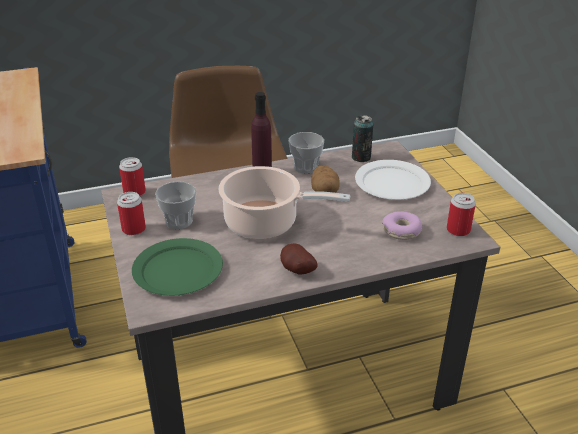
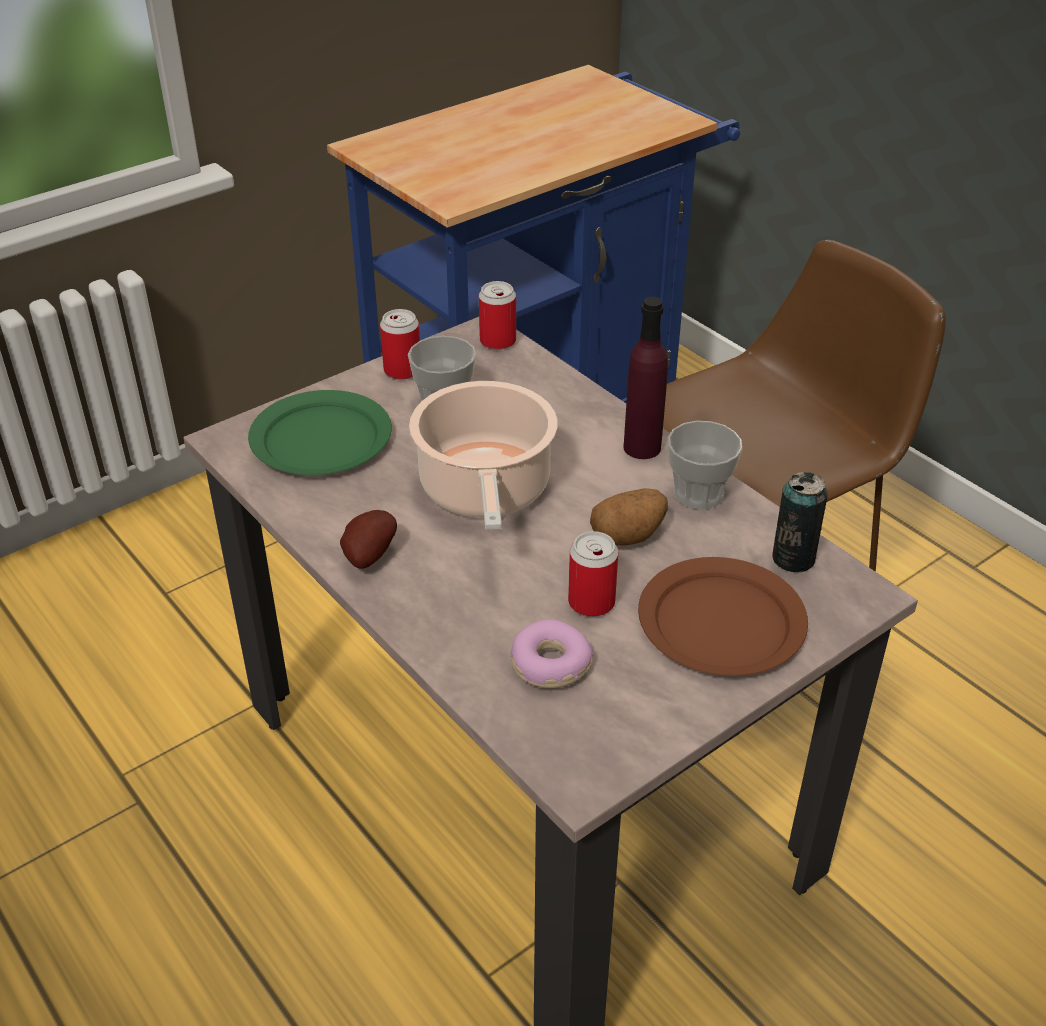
camera: 70 degrees right, 5 degrees up
(392, 183) = (720, 623): white plate -> brown plate
(458, 230) = (598, 751): can -> can (591, 602)

